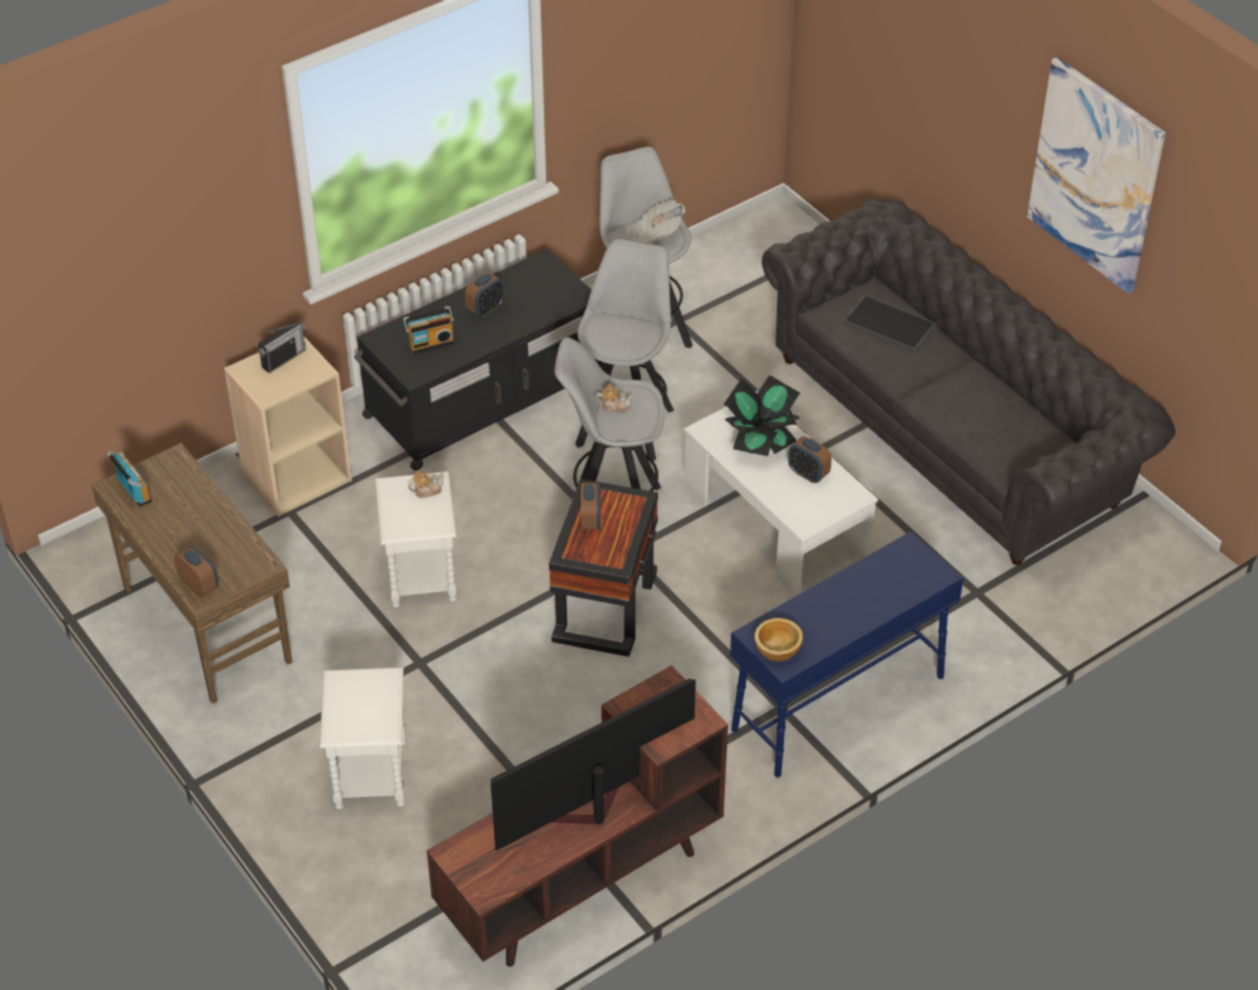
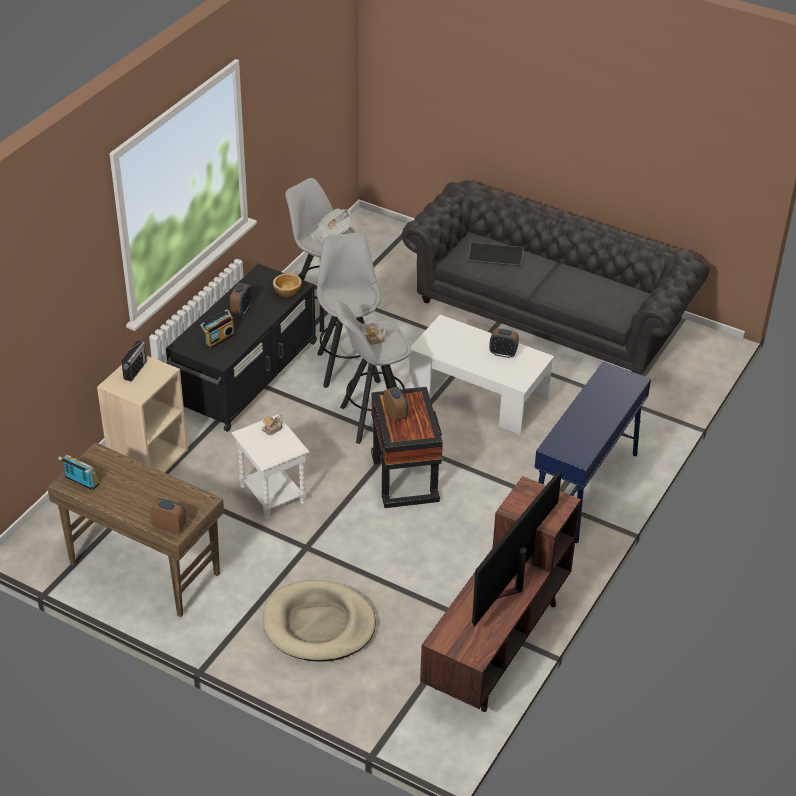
camera: 25 degrees left, 5 degrees down
(372, 773) = (318, 625): white side table -> beige dog bed
(761, 440) = (461, 342): potted plant -> none
(777, 650) = (571, 451): bowl -> bowl (287, 292)
(1095, 175) = (624, 117): picture -> none

